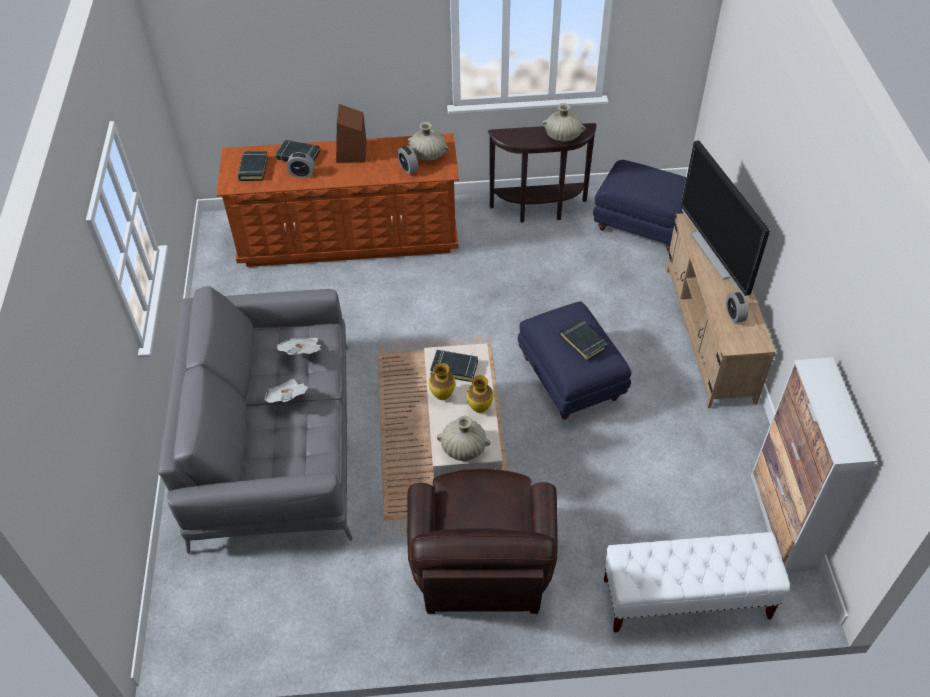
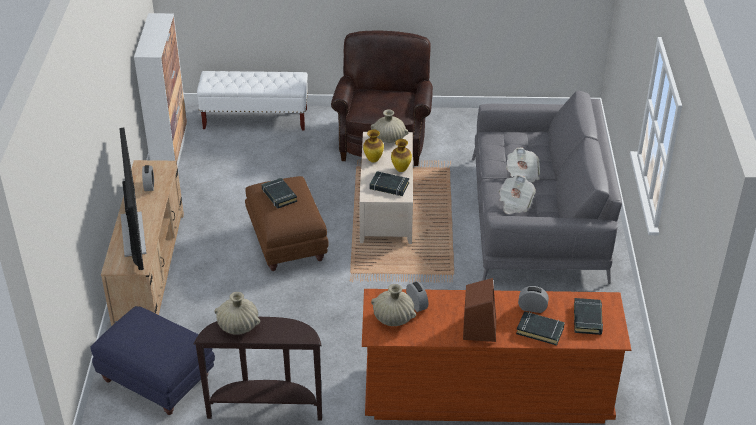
camera: 175 degrees left, 10 degrees down
(571, 380) = (286, 241): blue ottoman -> brown ottoman

